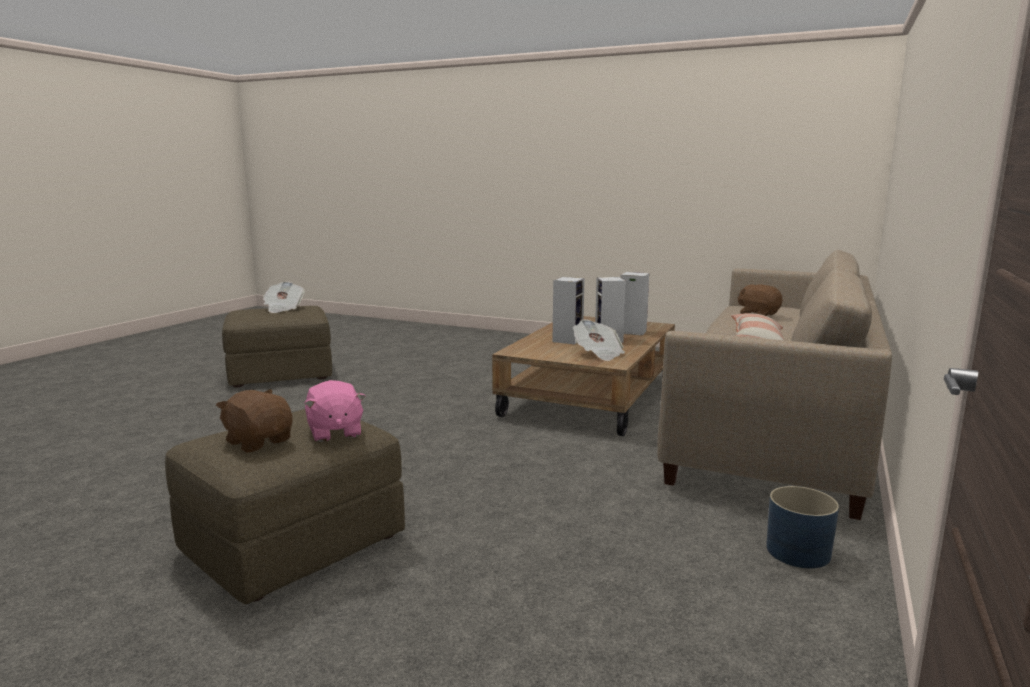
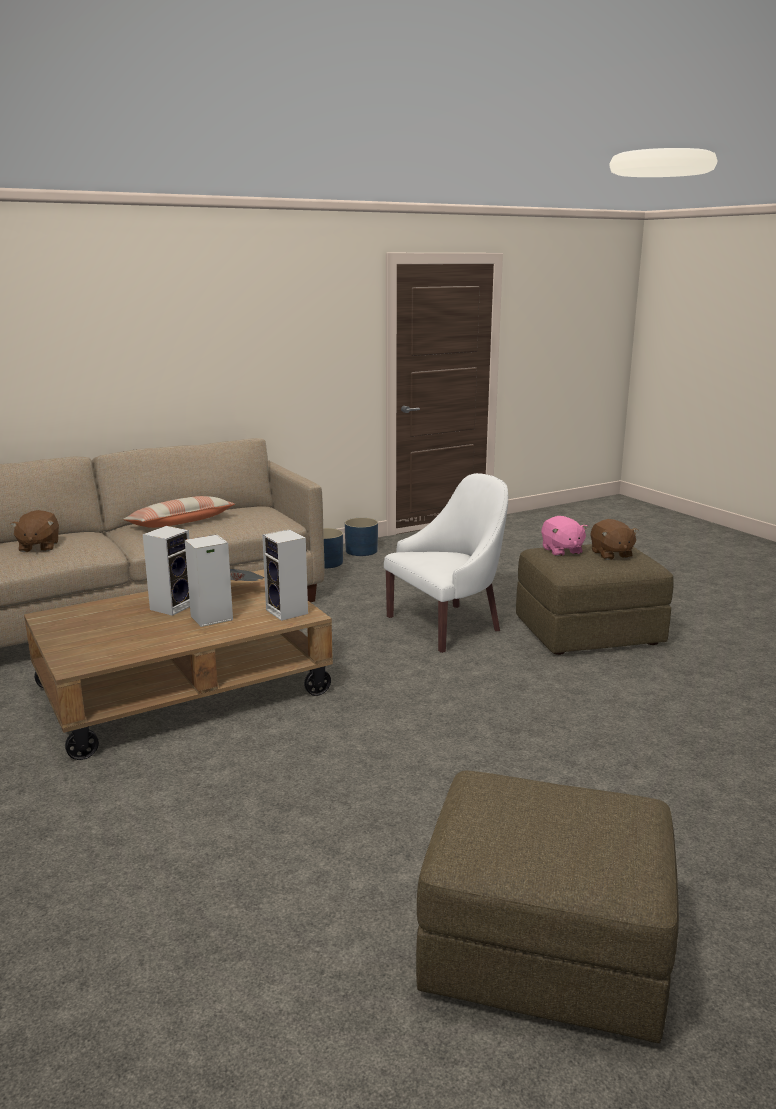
camera: 145 degrees left, 5 degrees up
(283, 308) = (529, 841): newspaper -> none
(334, 432) = (561, 551): pink plush toy -> pink plush toy turned 150 degrees clockwise
(478, 499) = (447, 625): none -> white armchair
(631, 332) = (113, 613): speaker -> speaker (288, 612)
(825, 608) = (361, 551): none -> blue planter

